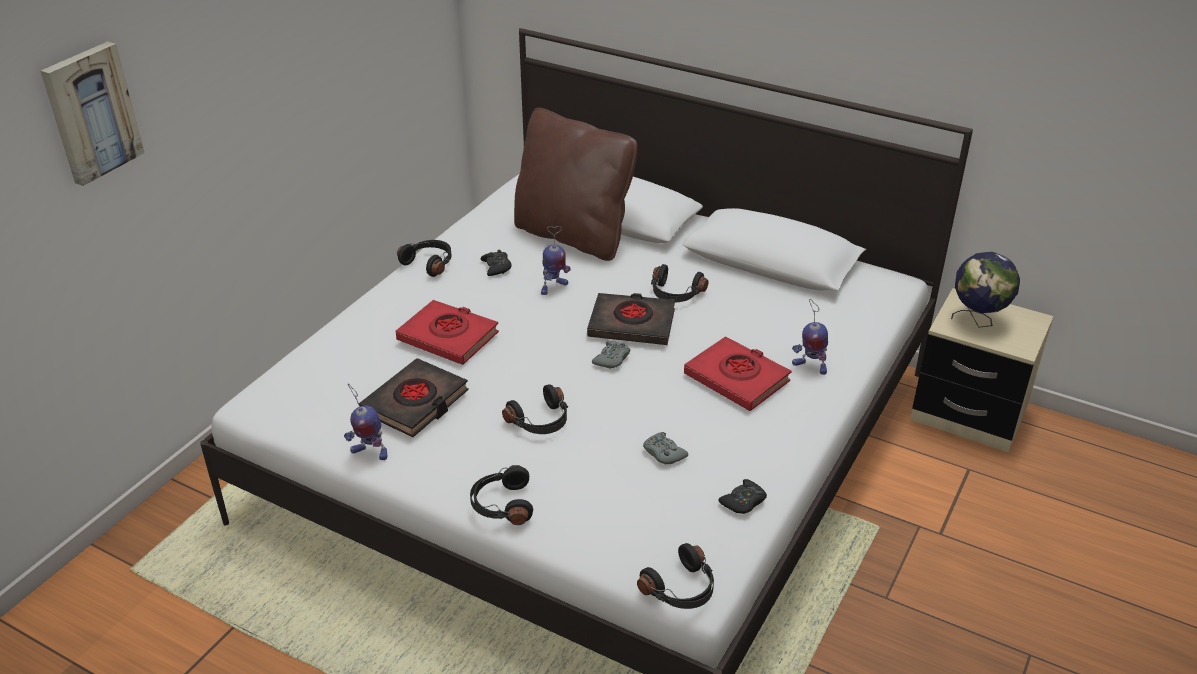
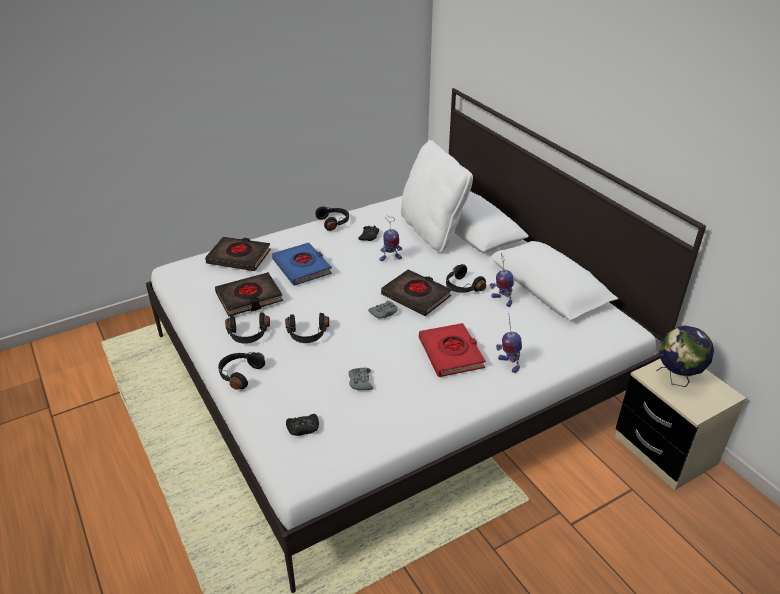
camera: 30 degrees right, 0 degrees up
(91, 112) = (121, 74): picture -> none
(343, 353) = (239, 257): none -> black book
(369, 453) = (201, 317): toy robot -> toy robot (501, 300)
(448, 337) = (302, 267): red book -> blue book
(573, 235) = (432, 231): brown pillow -> white pillow
(681, 590) = (290, 470): black headphones -> black headphones (248, 335)
(743, 502) = (380, 433): black game controller -> black game controller (303, 428)

